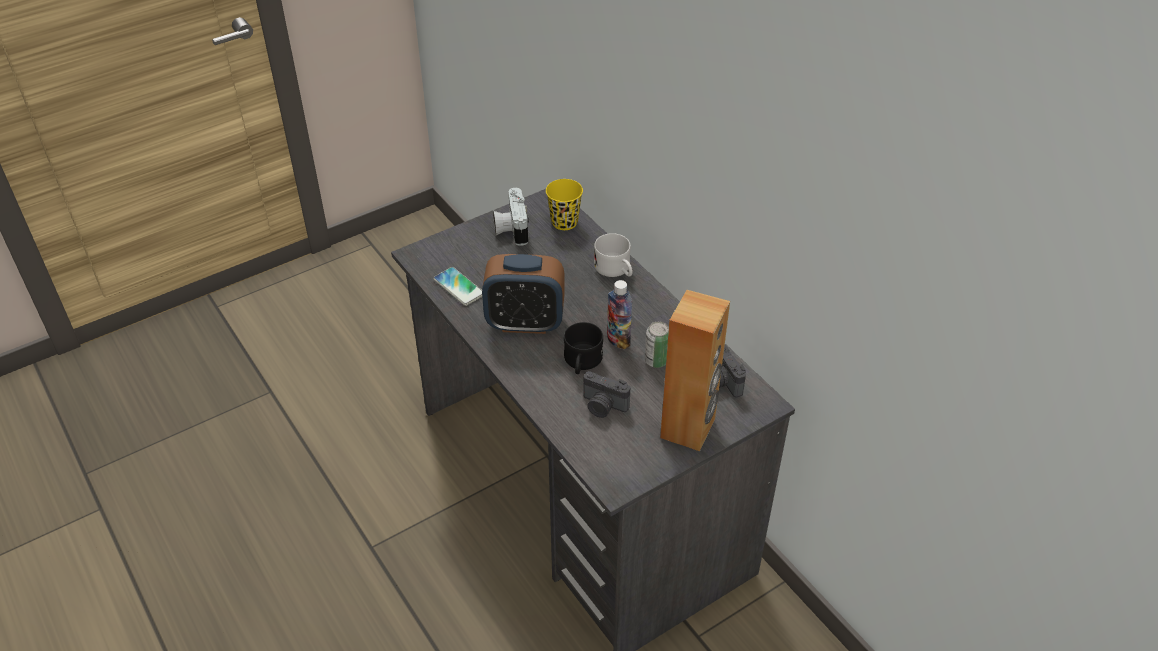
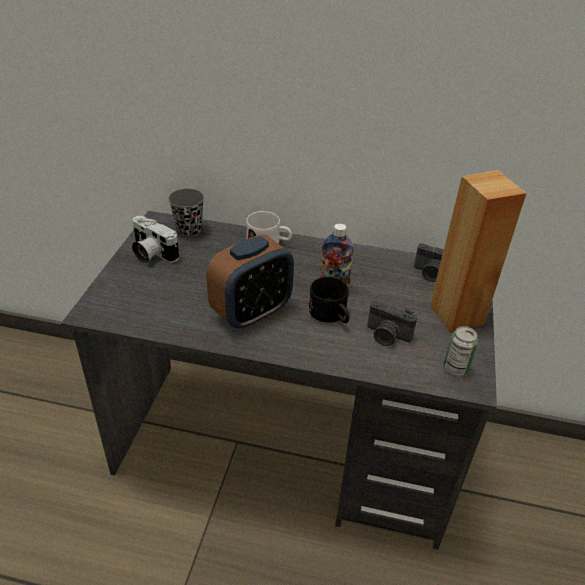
camera: 45 degrees left, 5 degrees down
(459, 287) = (162, 317): phone -> none
(564, 222) = (189, 230): yellow cup -> grey cup
(603, 406) = (387, 336): camera -> camera turned 45 degrees clockwise
(656, 360) = (376, 284): can -> can (455, 368)

